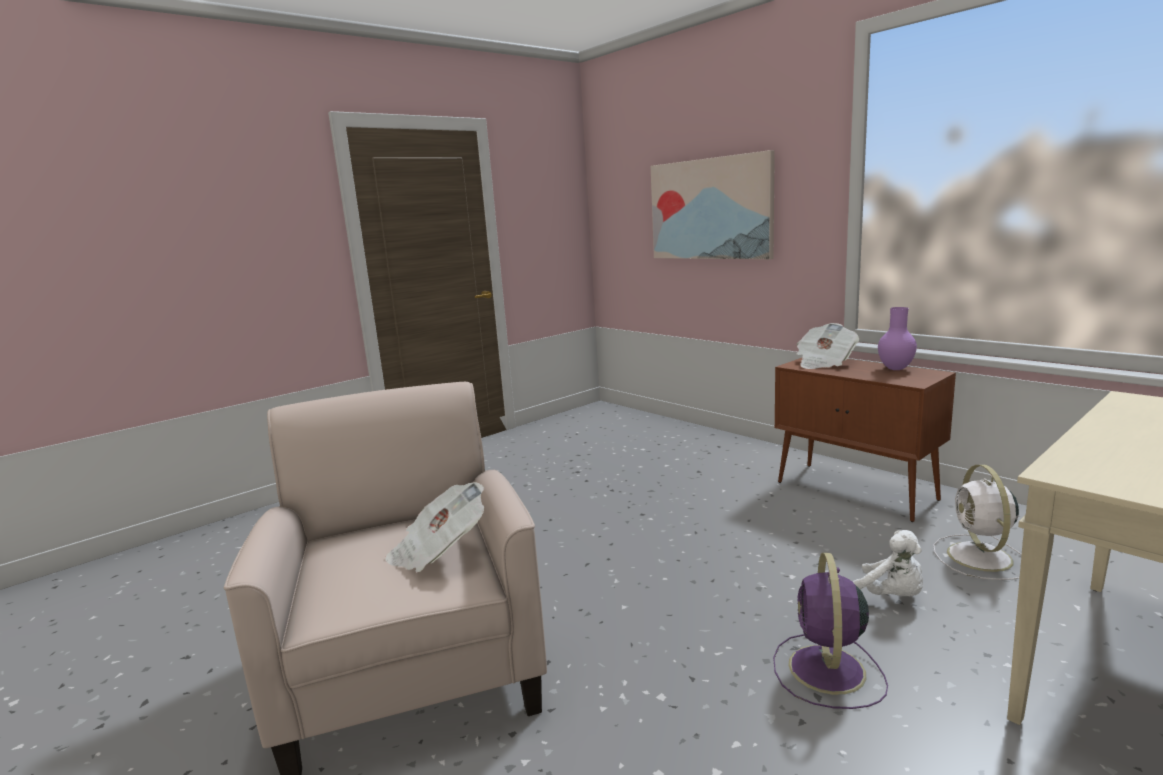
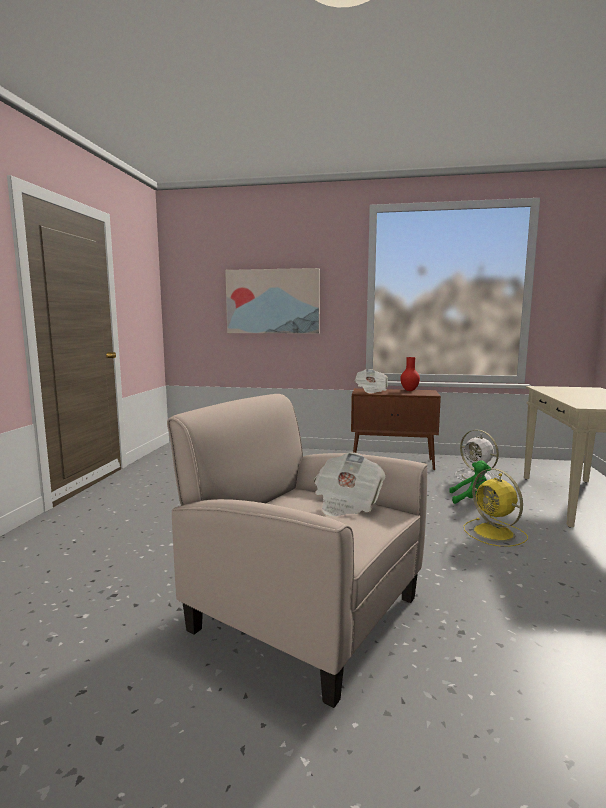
camera: 40 degrees left, 5 degrees down
(827, 671) = (495, 533): purple fan -> yellow fan
(888, 597) = (471, 499): white plush toy -> green plush toy
(894, 369) = (409, 390): purple vase -> red vase

